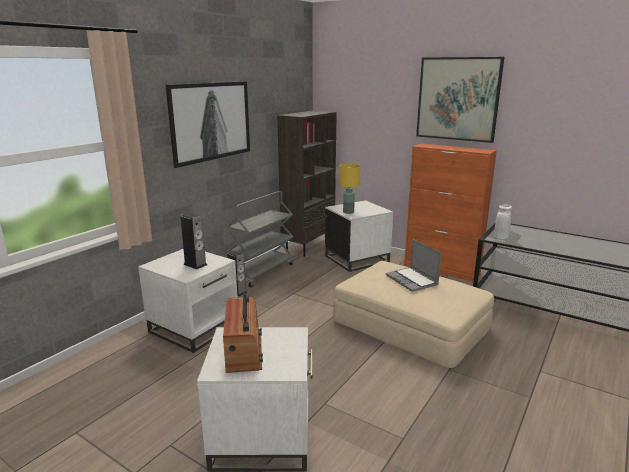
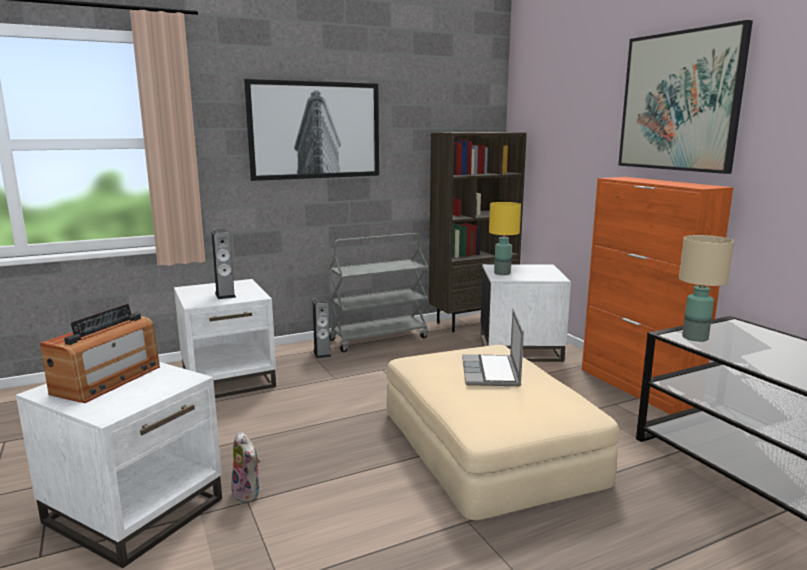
camera: 30 degrees right, 5 degrees down
(319, 398) = (249, 493): none -> plush toy
(500, 238) = (694, 338): white vase -> beige table lamp

